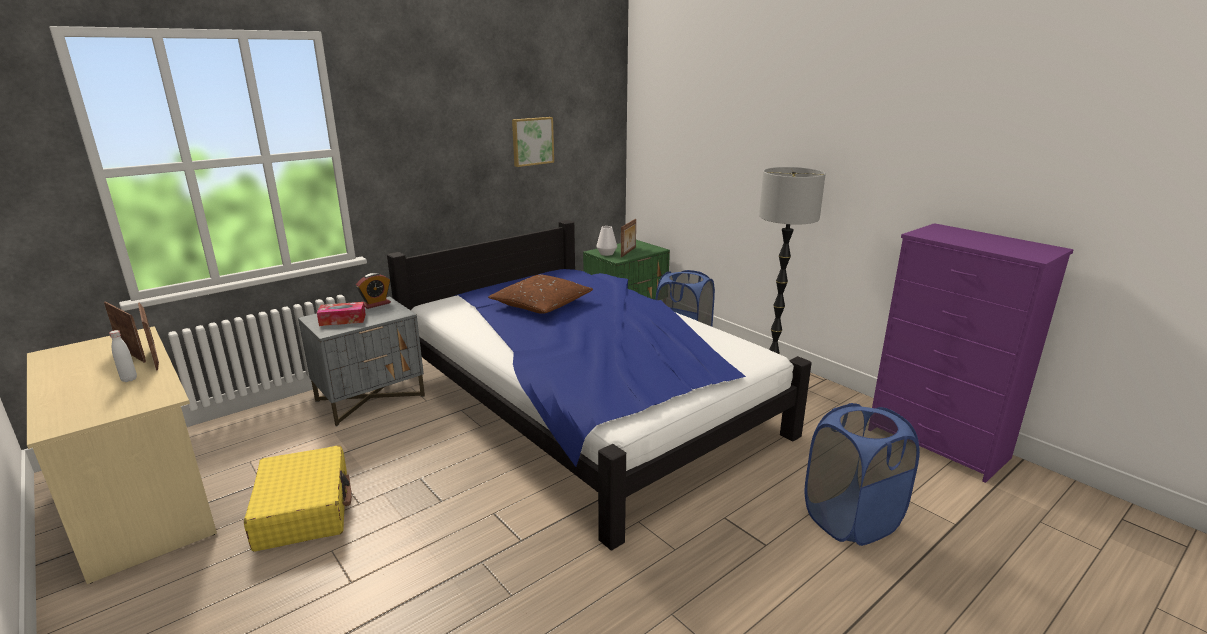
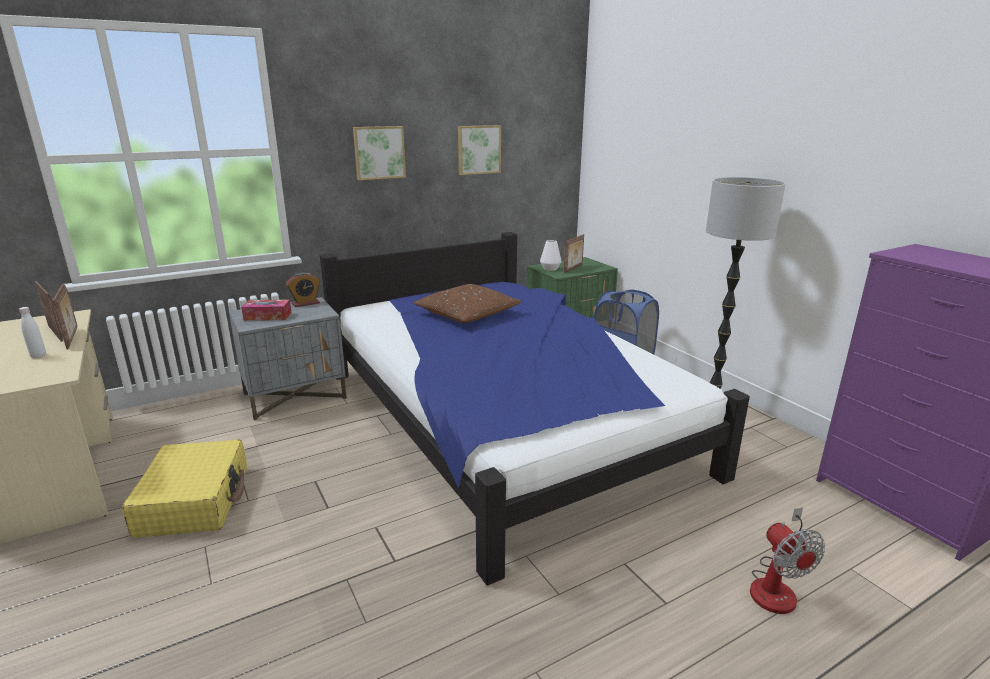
camera: 10 degrees right, 0 degrees up
(438, 149) = (379, 152): none -> picture
(851, 520) = (776, 586): blue laundry basket -> fan

